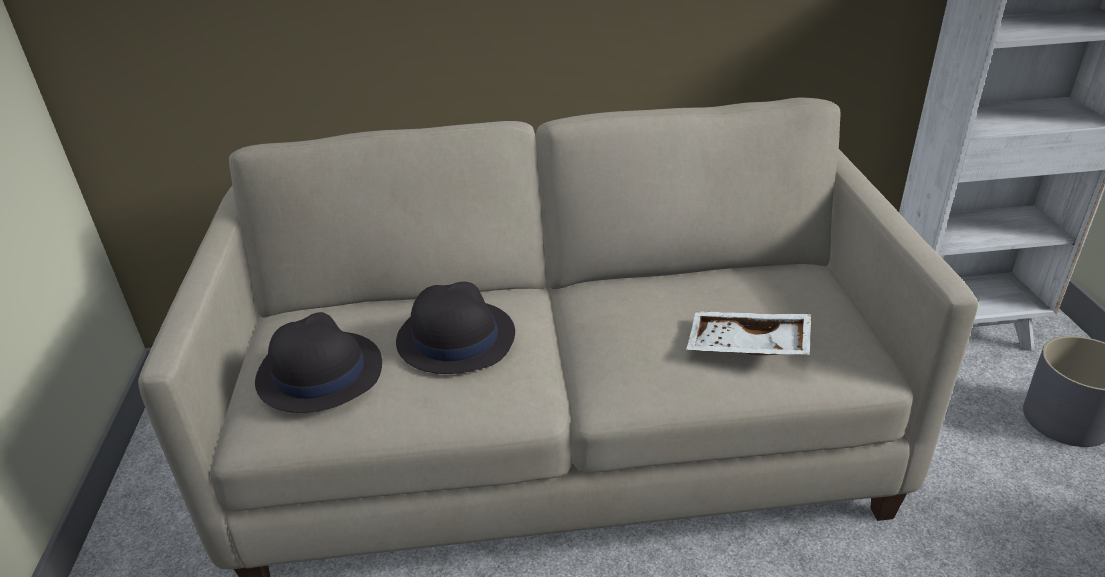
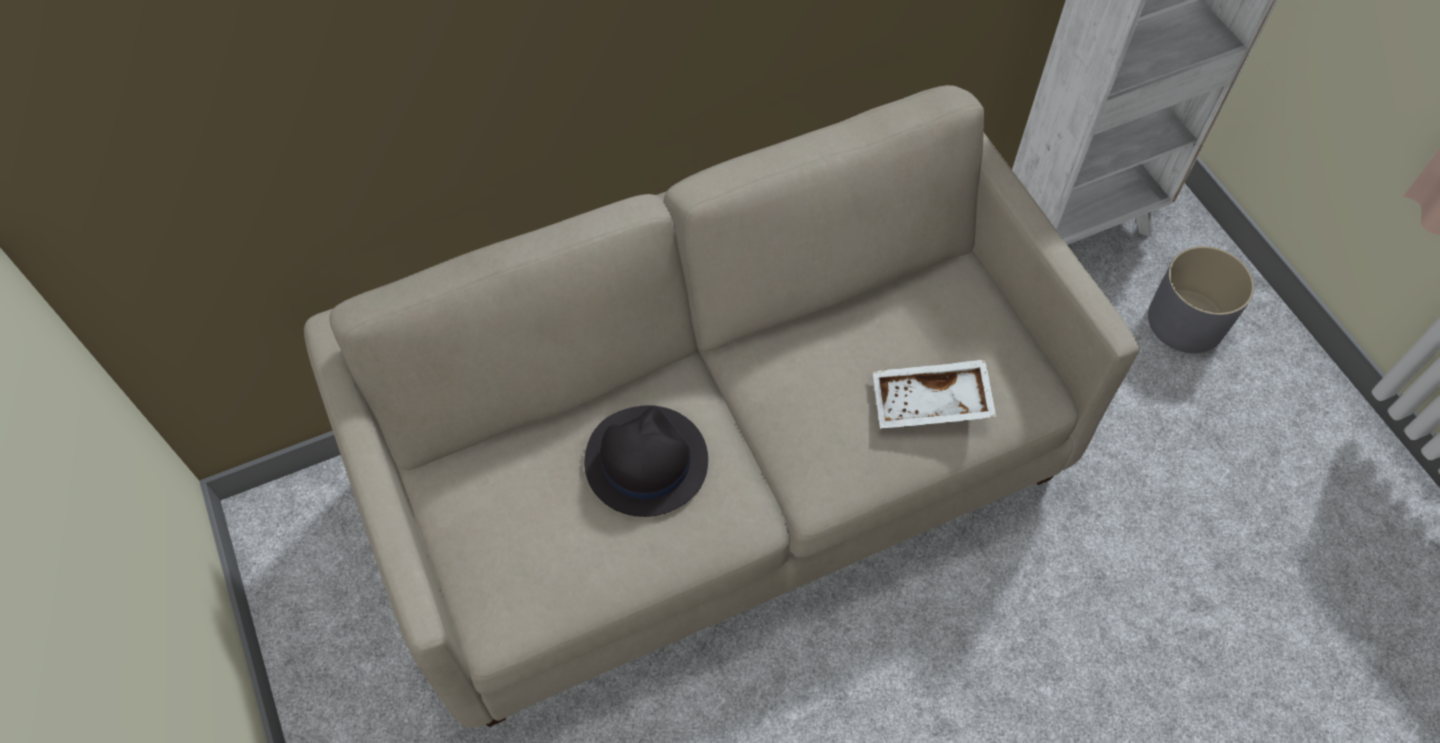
camera: 20 degrees left, 25 degrees up
(319, 373) = (529, 544): black hat -> none

